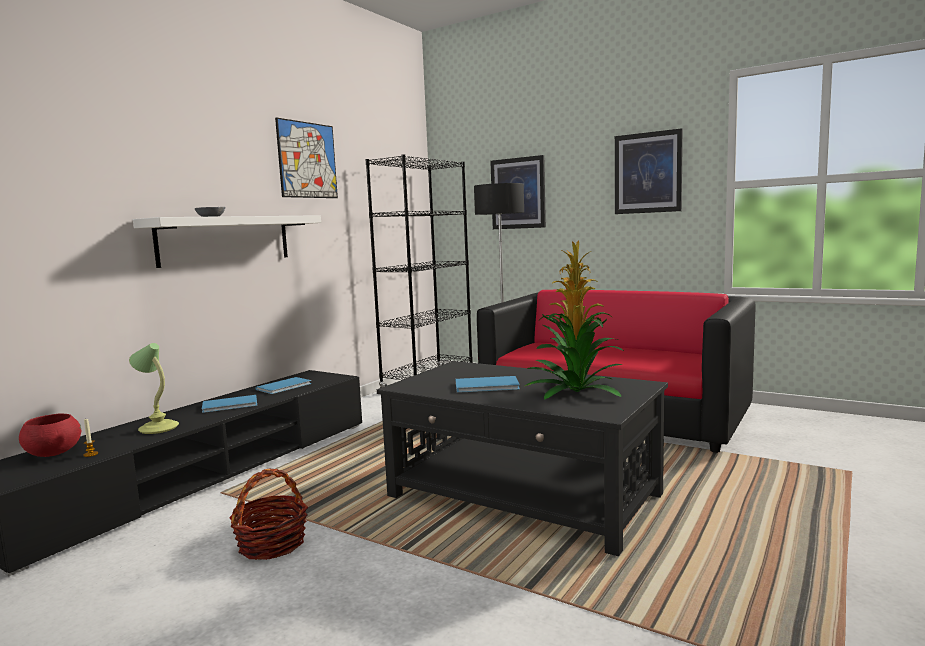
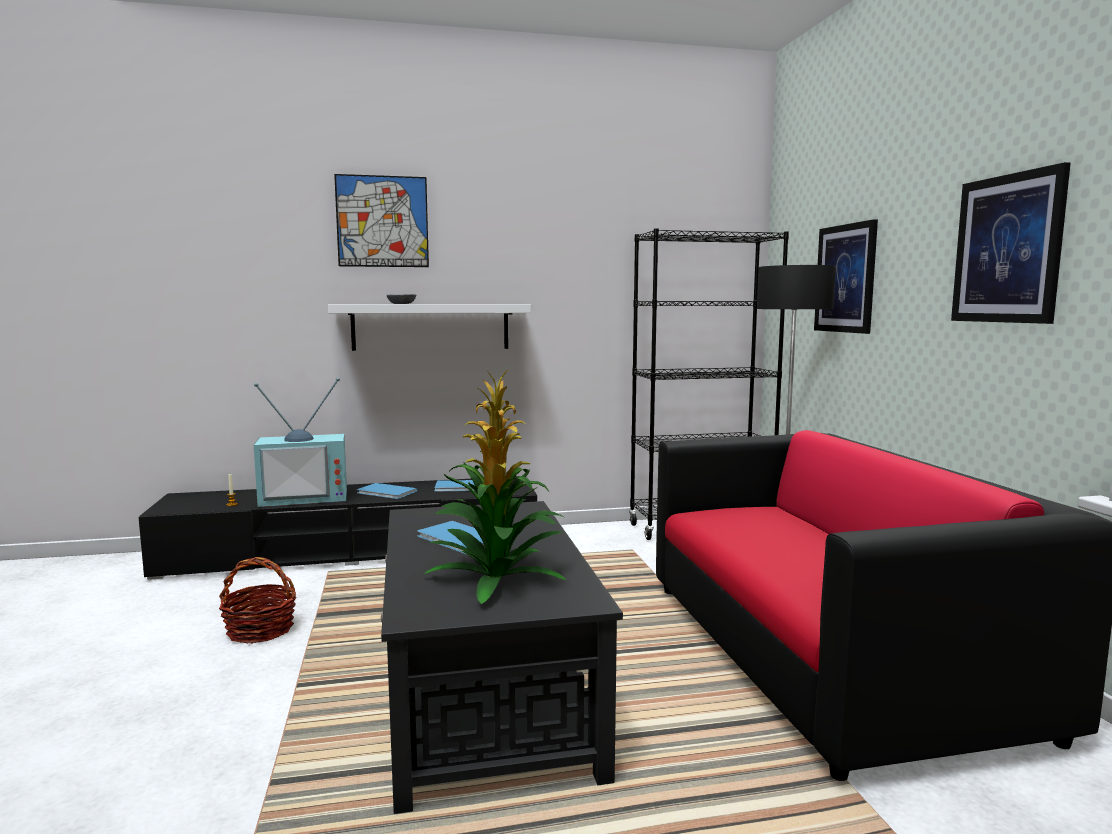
camera: 45 degrees right, 0 degrees up
(53, 453) = (224, 497): red bowl -> none
(158, 428) = (305, 497): table lamp -> television
(307, 160) = (549, 240): picture -> picture (382, 221)

